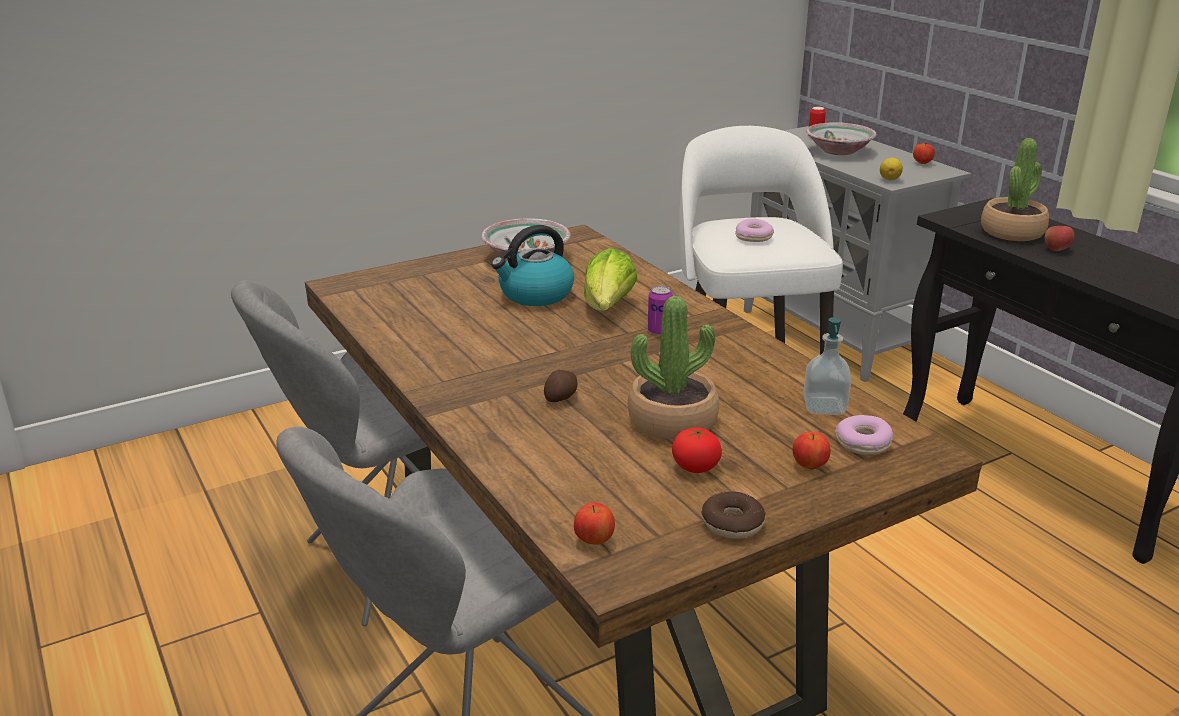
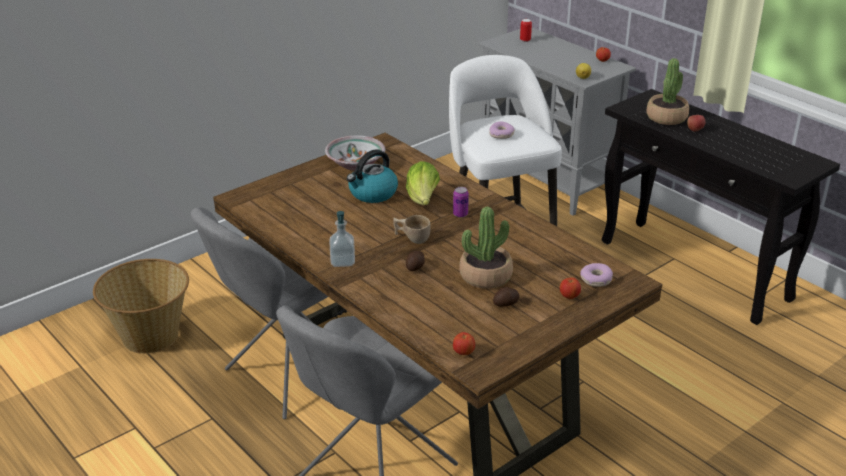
camera: 10 degrees left, 5 degrees up
(226, 486) = (150, 337): none -> basket
(571, 356) = (412, 238): none -> beige cup
(695, 467) = (506, 304): tomato -> potato
(732, 524) = (535, 335): donut -> none
(824, 407) = (570, 258): soap dispenser -> soap dispenser (342, 261)
(839, 151) = (544, 53): bowl -> none

